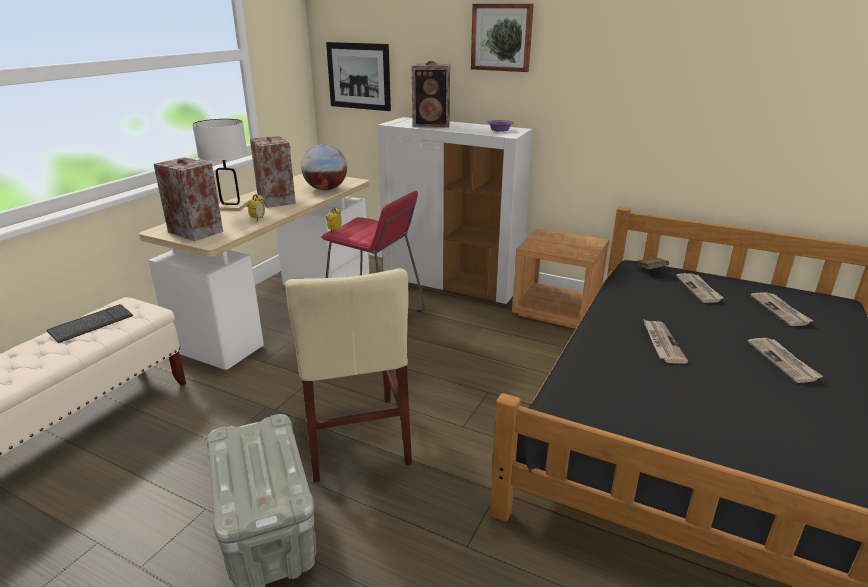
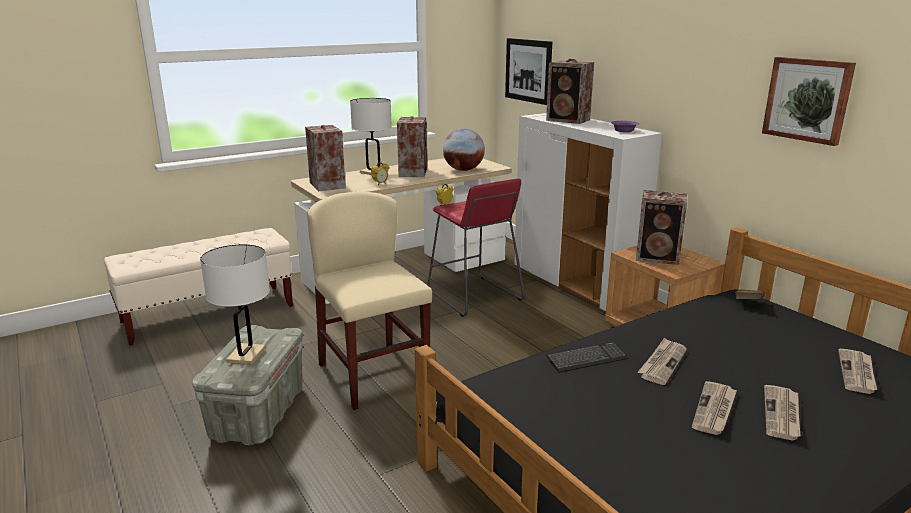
camera: 30 degrees right, 5 degrees down
(91, 324) = (231, 239): keyboard -> keyboard (586, 358)
(255, 470) = (246, 355): none -> white table lamp
(355, 436) = (373, 375): beige chair -> beige chair turned 135 degrees clockwise
(502, 37) = (642, 38): picture -> picture (808, 99)
(558, 245) = (659, 257): none -> speaker
(699, 289) = (780, 331): newspaper -> newspaper (714, 410)

